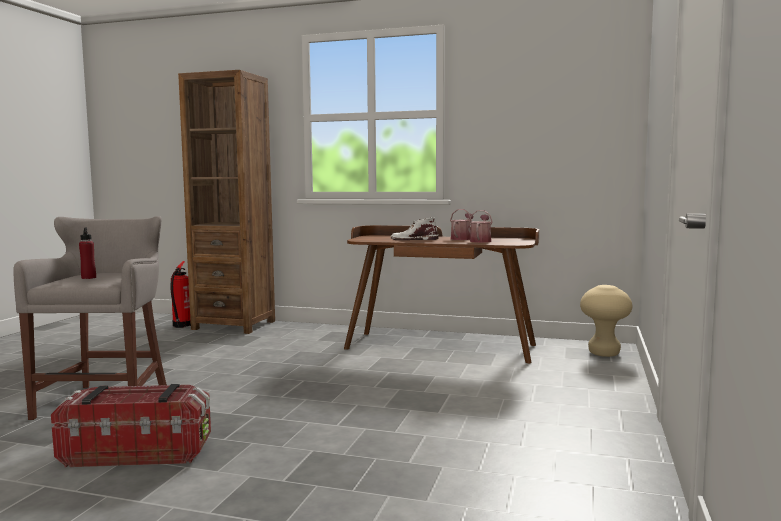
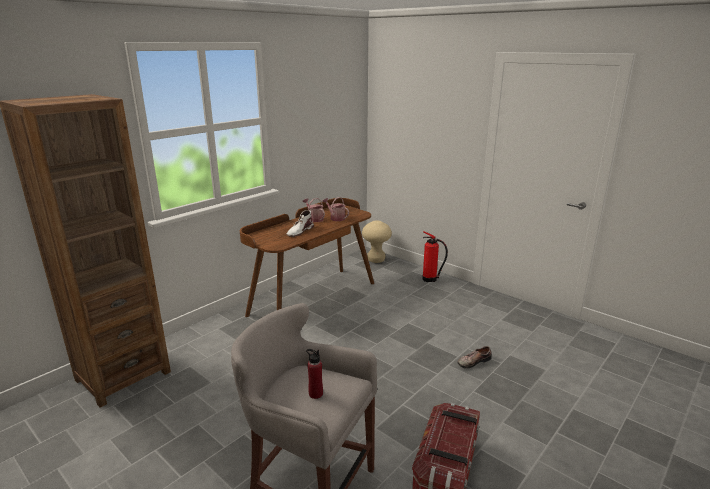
camera: 65 degrees left, 15 degrees up
(181, 326) = (71, 413): fire extinguisher -> fire extinguisher (430, 279)
(391, 442) = (473, 361): none -> shoe

